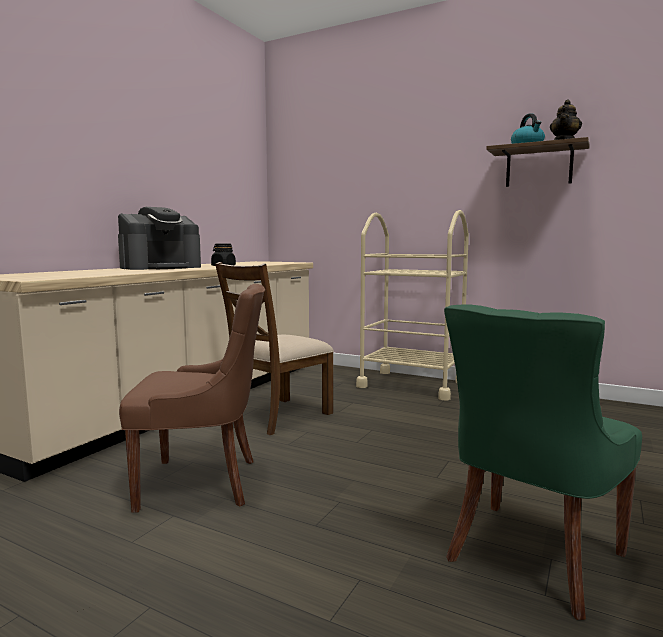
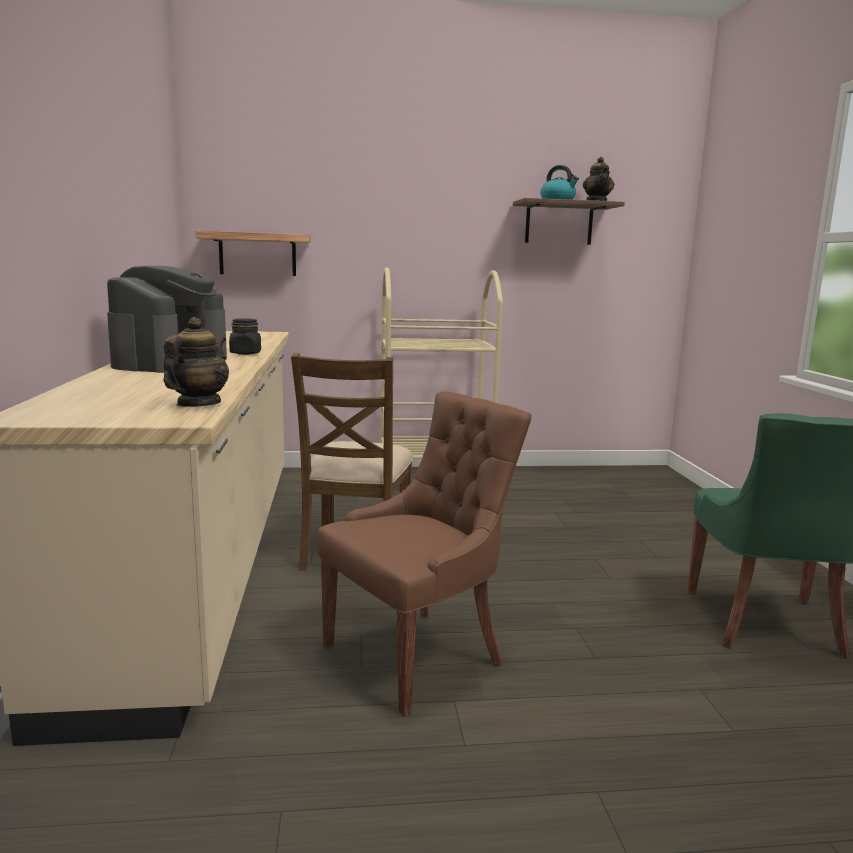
camera: 35 degrees left, 5 degrees up
(68, 276) = (198, 404): none -> teapot
(308, 210) = (257, 254): none -> shelf

